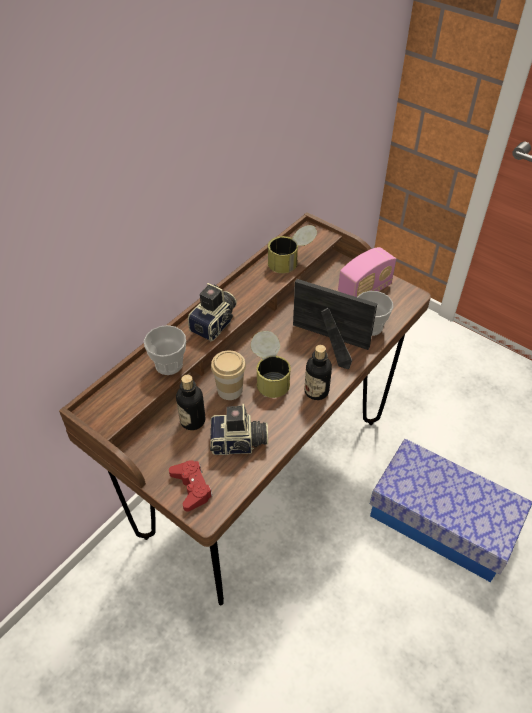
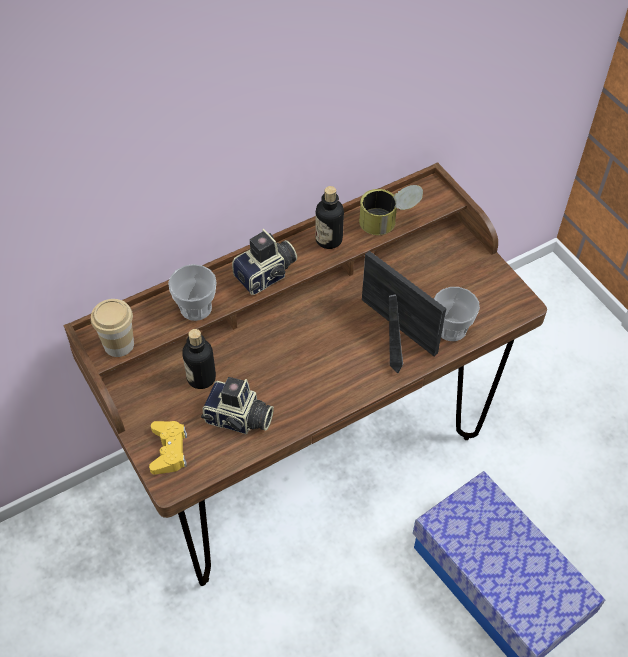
camera: 20 degrees right, 5 degrees up
(191, 487) = (169, 450): red game controller -> yellow game controller
(230, 390) = (256, 355): cup -> cup (119, 344)
(270, 376) = (307, 354): can -> none
(316, 391) = (350, 387): bottle -> bottle (328, 239)
(364, 291) = (466, 282): radio -> none

